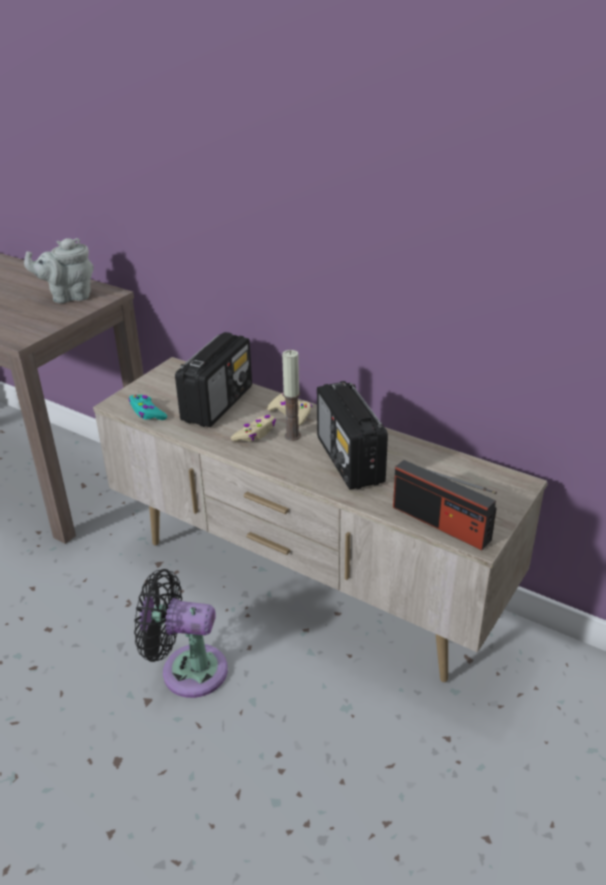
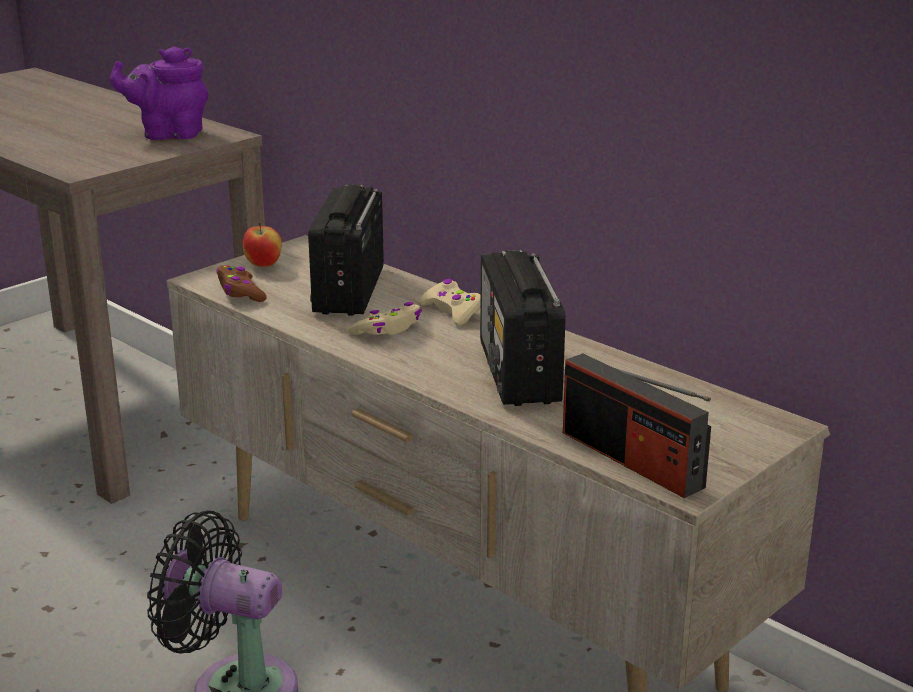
camera: 10 degrees right, 10 degrees down
(68, 296) = (168, 134): grey teapot -> purple teapot
(147, 413) = (240, 292): turquoise game controller -> brown game controller
(154, 387) = (263, 265): none -> apple
(218, 403) = (348, 290): radio -> radio turned 150 degrees clockwise
(292, 436) = (443, 336): candle -> none

